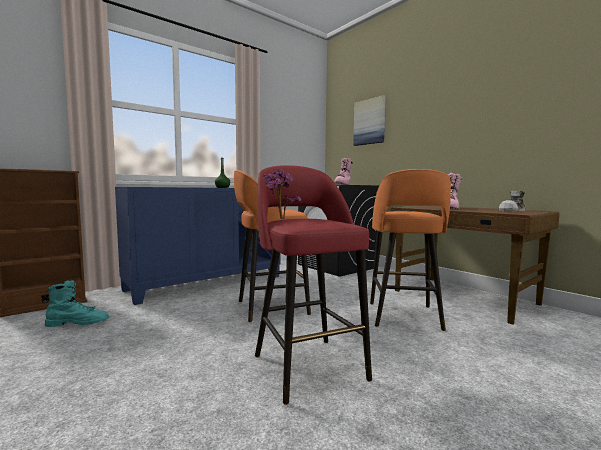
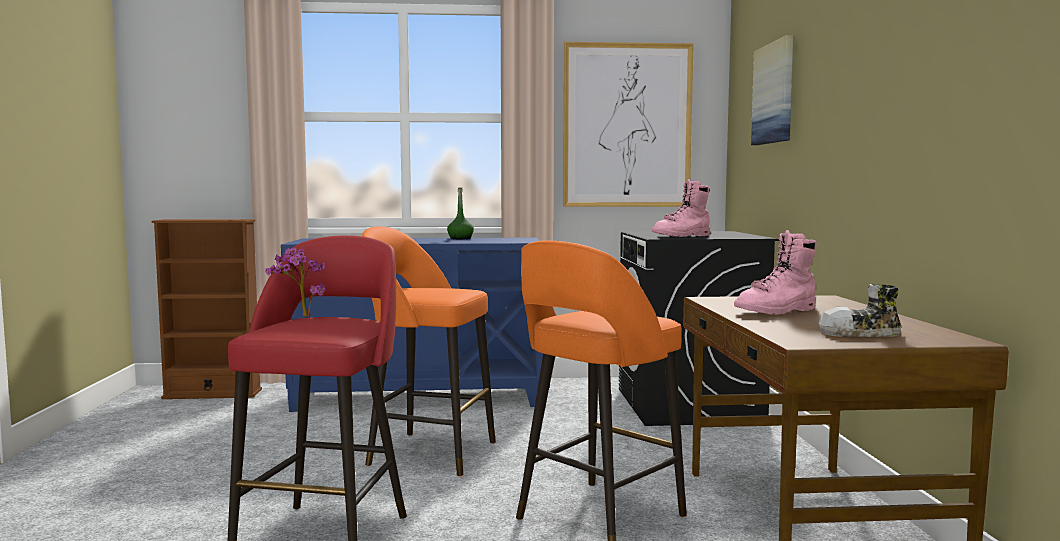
camera: 35 degrees right, 0 degrees up
(78, 323) = (207, 422): turquoise boot -> none
(288, 133) = (627, 125): none -> picture

